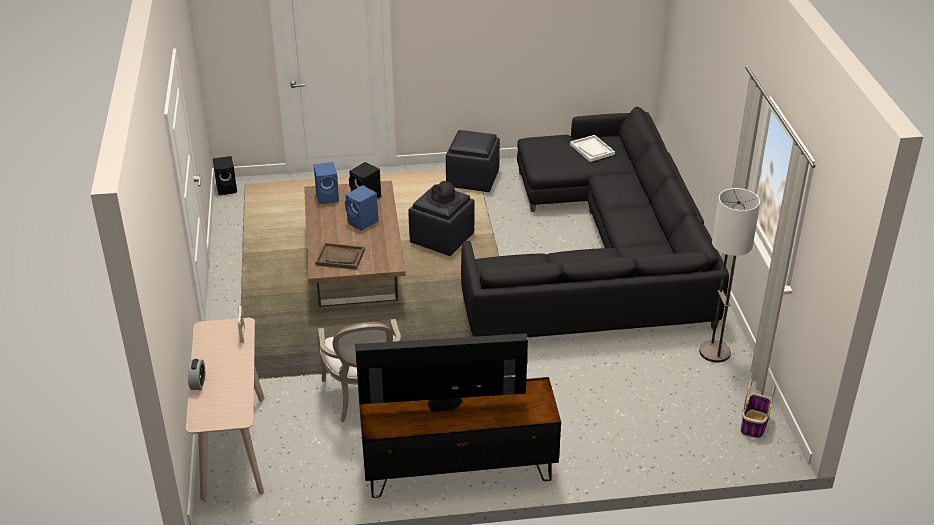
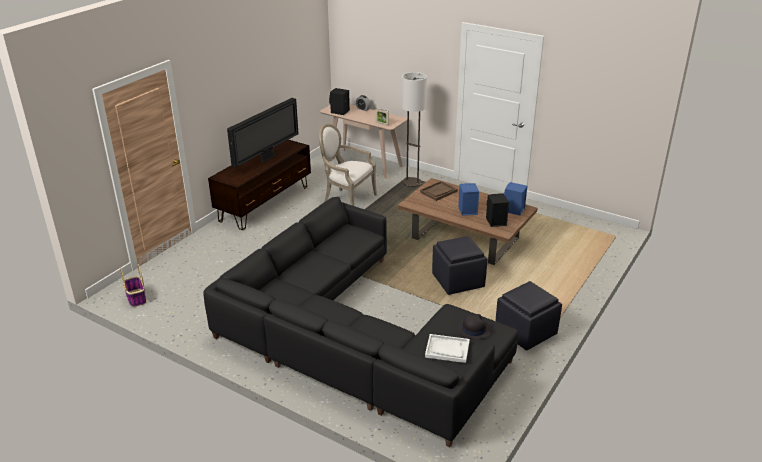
camera: 130 degrees right, 5 degrees down
(227, 188) = (616, 228): black speaker -> black speaker (339, 112)
(443, 197) = (458, 245): black hat -> black hat (473, 329)
(715, 352) = (199, 322): floor lamp -> floor lamp (412, 183)

